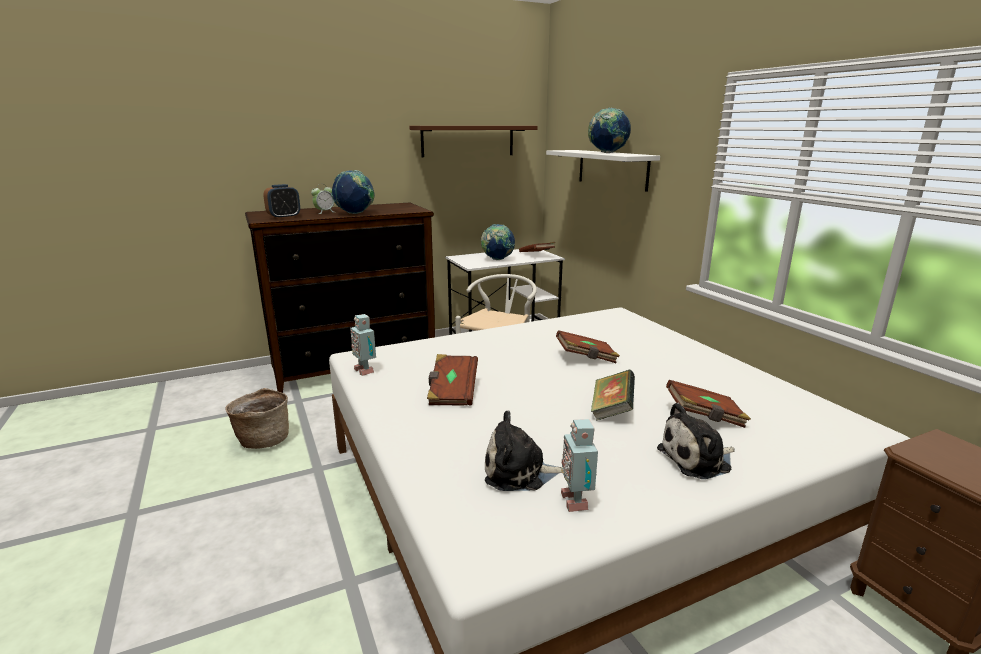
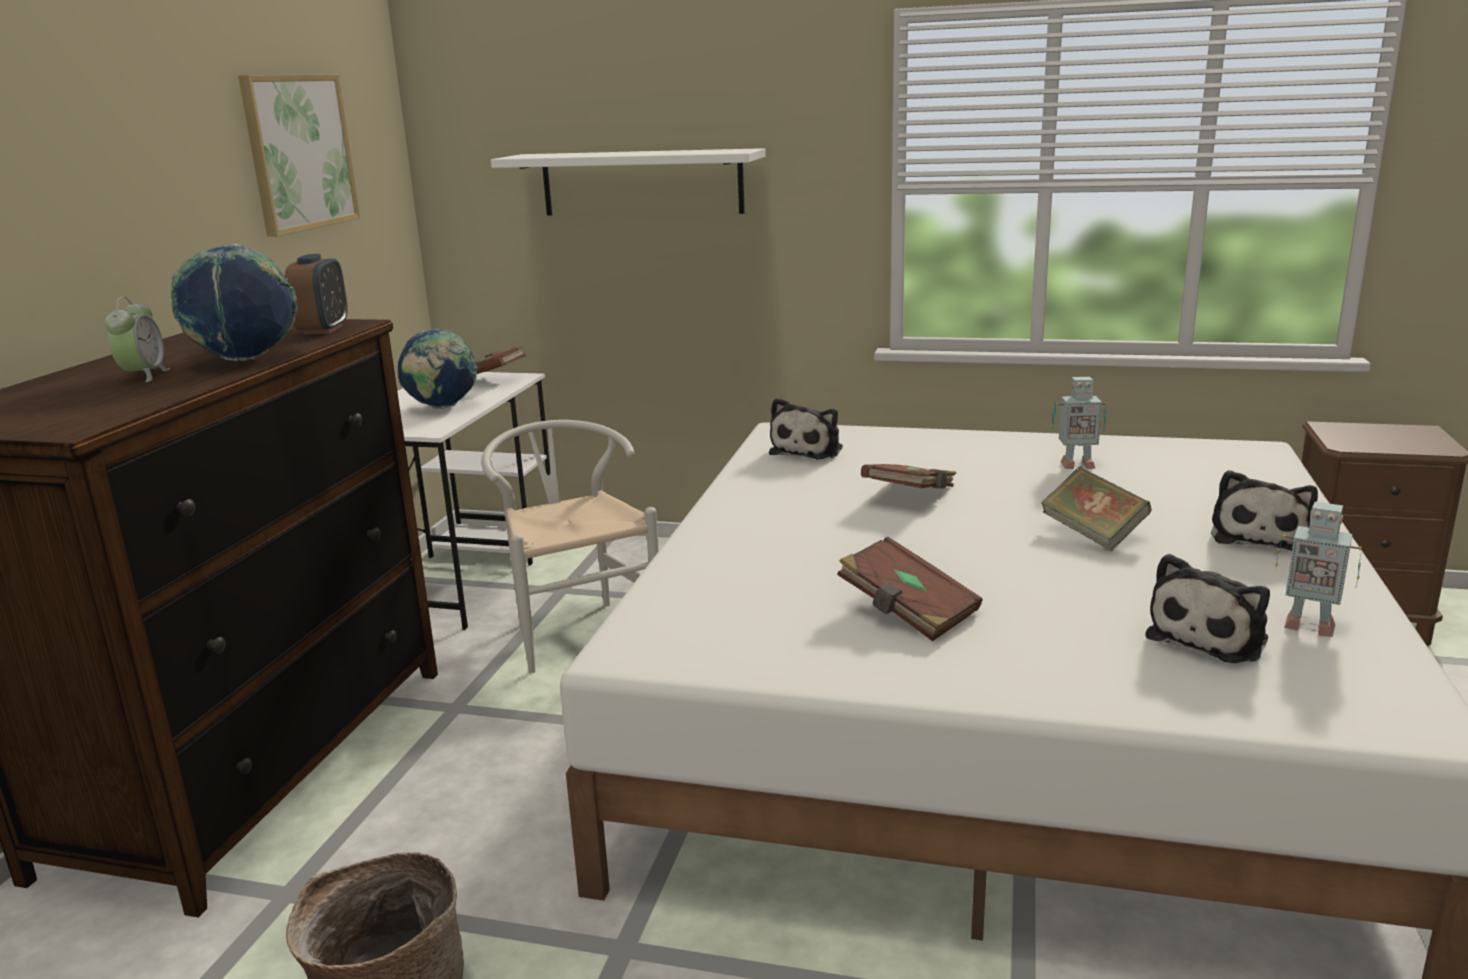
camera: 50 degrees left, 0 degrees up
(284, 217) = (96, 409): alarm clock -> alarm clock (323, 330)
(365, 370) = (709, 658): toy robot -> toy robot (1075, 465)
(468, 141) = (299, 152): brown shelf -> picture
(603, 324) = (809, 450): none -> plush toy
(607, 153) = (660, 152): globe -> none
(705, 417) = (1162, 497): brown book -> none

